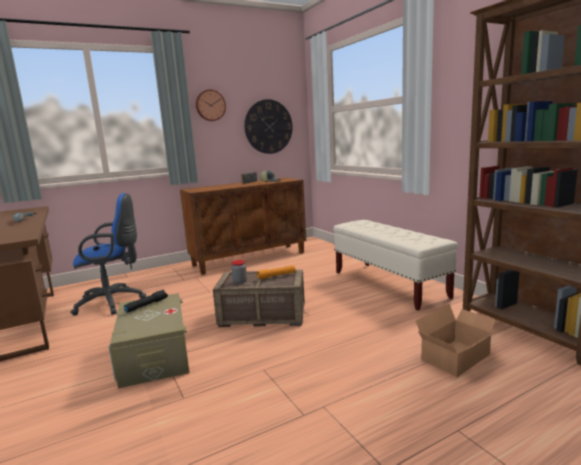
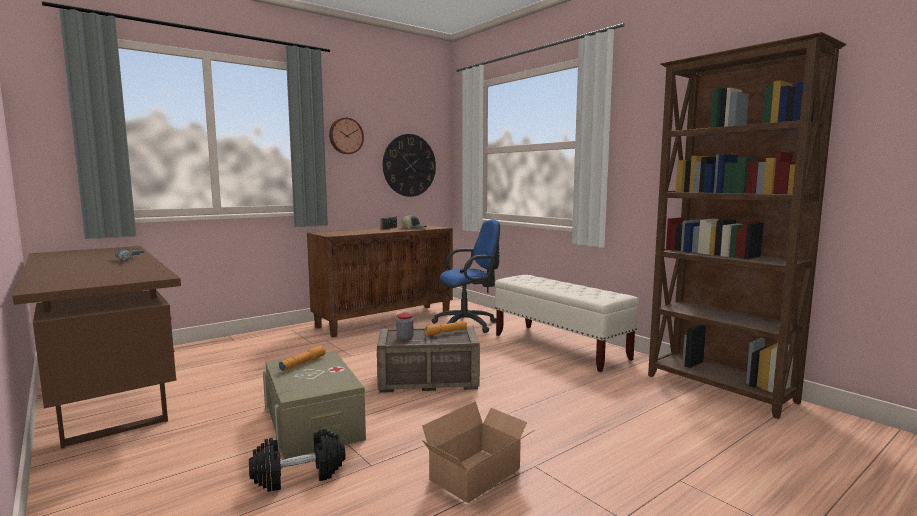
camera: 10 degrees left, 5 degrees down
(114, 302) = (230, 368): blue office chair -> blue office chair (468, 325)
(123, 404) = (299, 475): none -> black dumbbell
(146, 305) = (302, 363): black flashlight -> orange flashlight
(459, 358) = (658, 415): cardboard box -> cardboard box (479, 475)

